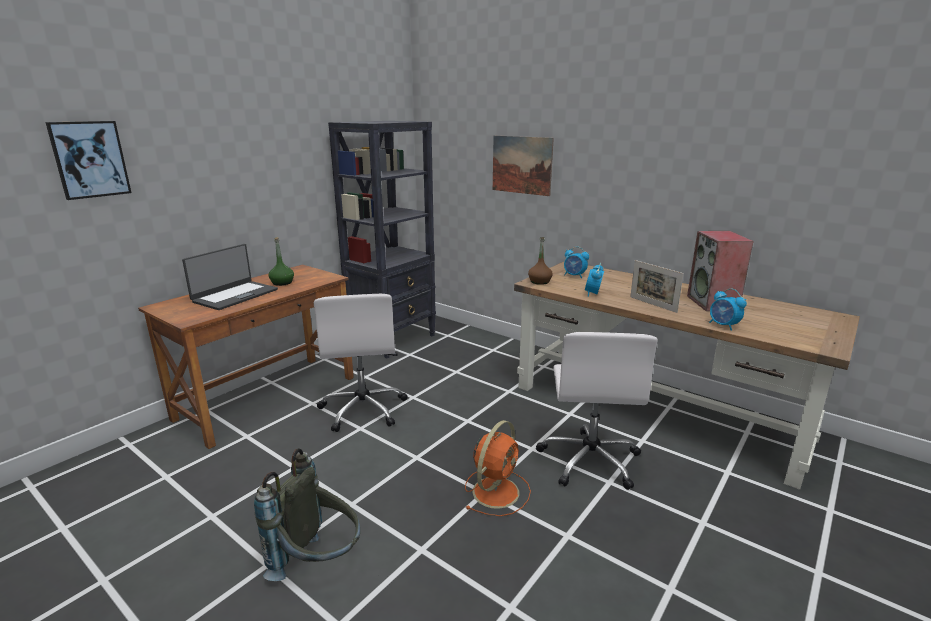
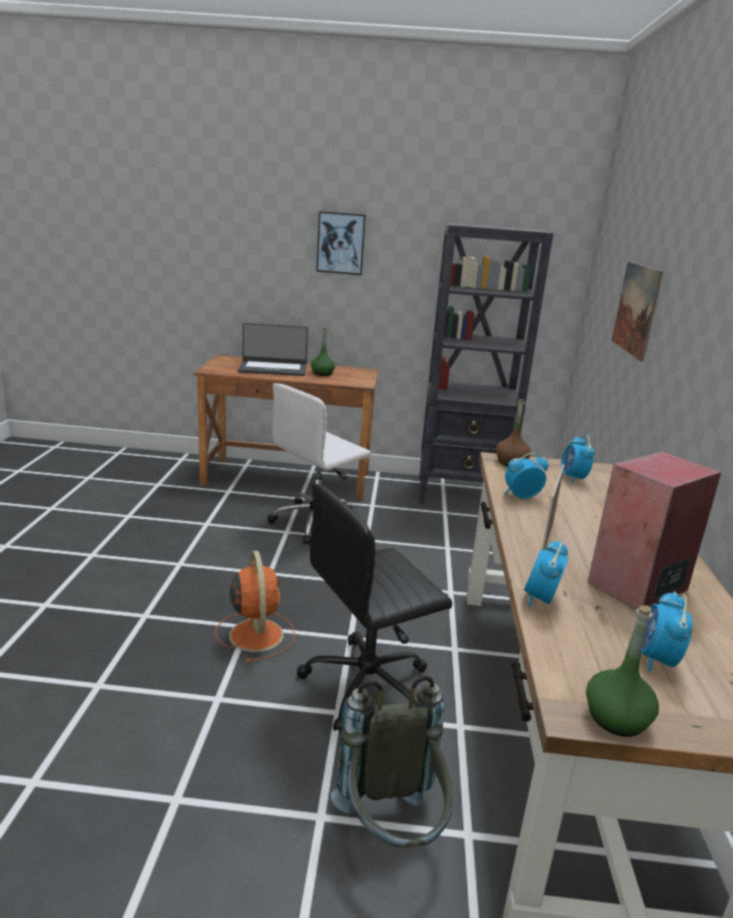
camera: 55 degrees right, 0 degrees up
(90, 159) = (210, 228): picture -> picture (341, 243)
(318, 563) = (103, 574): grey backpack -> grey backpack (392, 832)
(497, 490) = (256, 633): orange fan -> orange fan turned 105 degrees counterclockwise
(589, 460) = (369, 686): white office chair -> black office chair
(783, 321) = (656, 660): none -> alarm clock
(833, 343) = (616, 718): none -> green bottle

